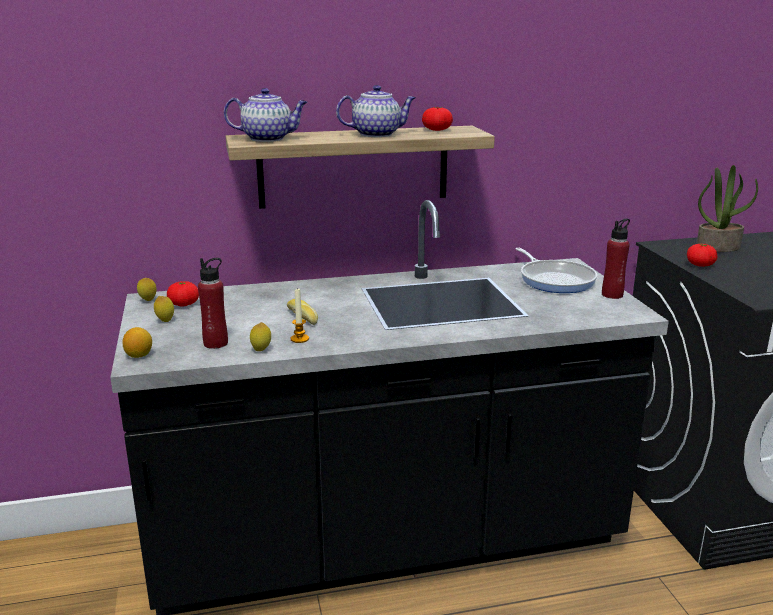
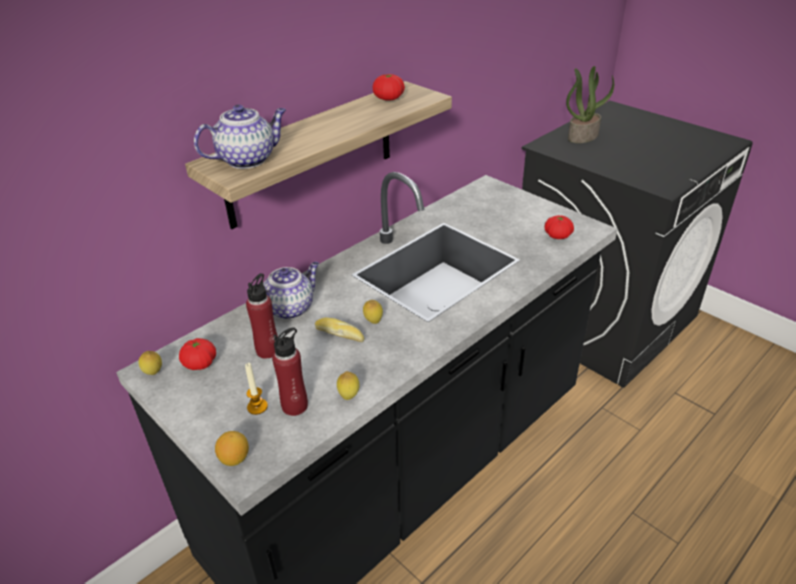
camera: 30 degrees left, 15 degrees up
(165, 321) = (207, 396): lemon -> lemon (373, 322)
(299, 339) = (367, 365): candle -> candle (257, 407)
(377, 134) = (346, 121): teapot -> teapot (290, 308)
(555, 280) = (496, 208): frying pan -> none
(612, 295) = (553, 212): red bottle -> red bottle (268, 350)
(700, 265) = (591, 161): tomato -> tomato (557, 236)

